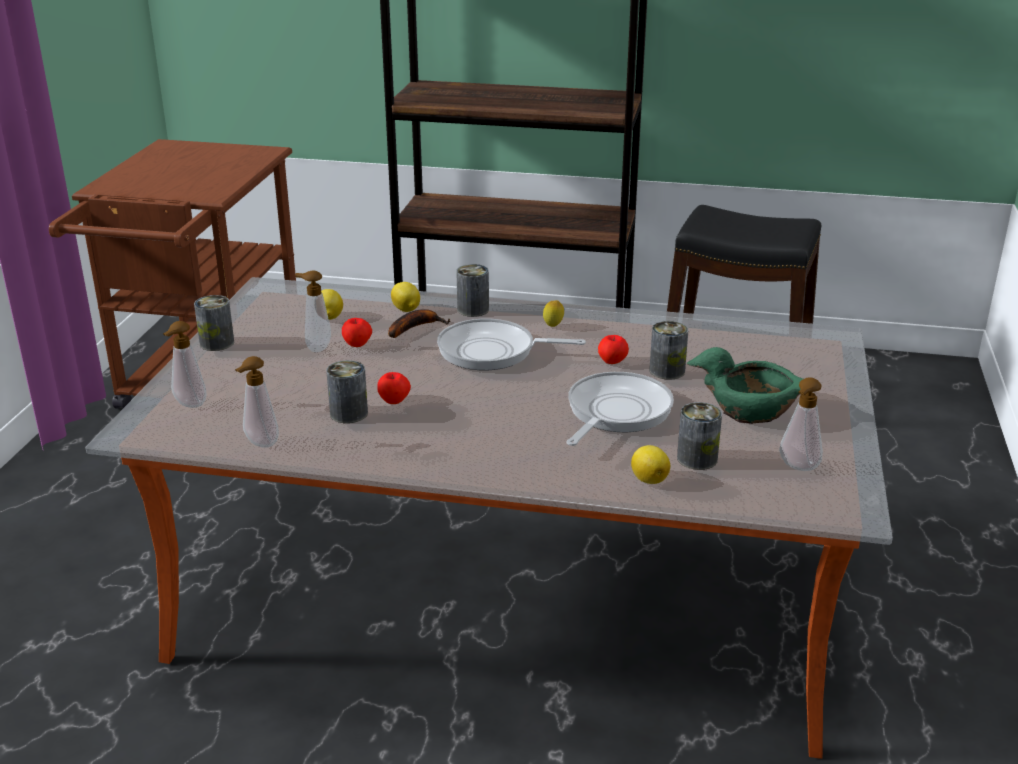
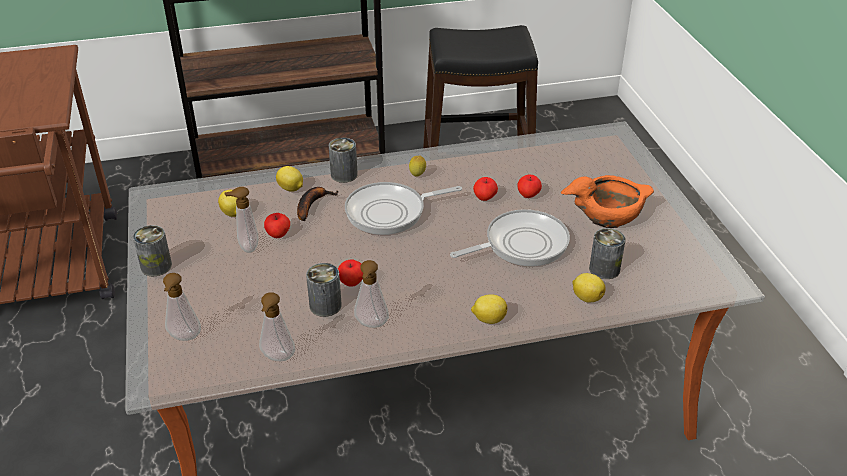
camera: 25 degrees left, 10 degrees up
(513, 469) = (488, 319): none -> lemon
(615, 412) = (521, 244): frying pan -> frying pan turned 60 degrees clockwise
(667, 371) = (528, 195): can -> apple
(752, 409) = (608, 214): green bowl -> orange bowl
(797, 468) = (671, 257): soap dispenser -> soap dispenser (371, 325)

